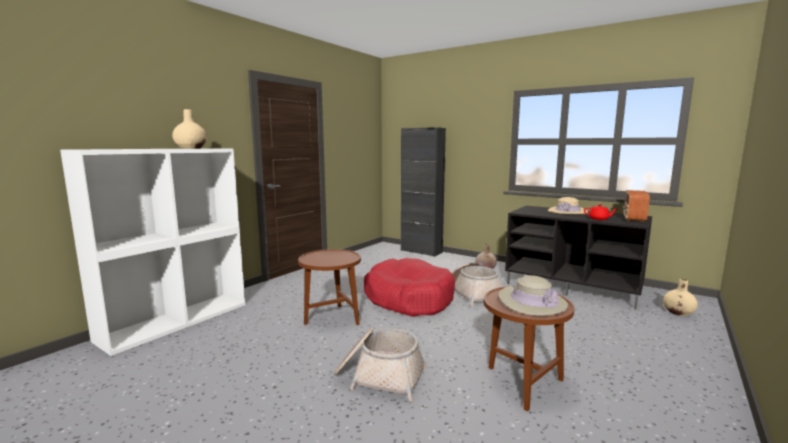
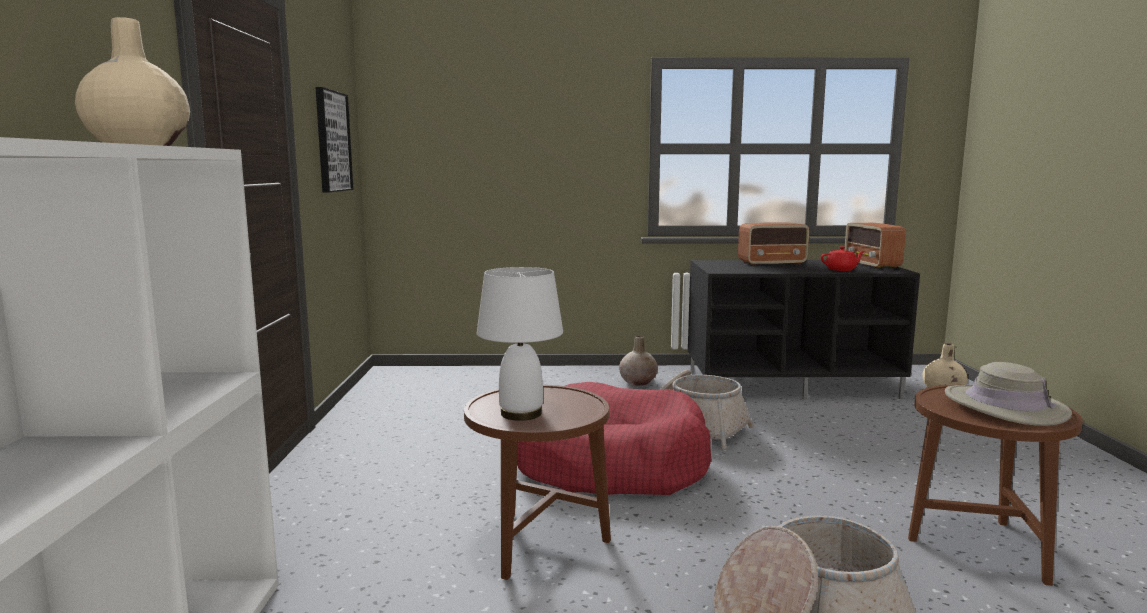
camera: 35 degrees left, 0 degrees up
(319, 258) = (521, 414): none -> white table lamp
(355, 140) = (332, 141): none -> picture
(421, 251) = (483, 372): black cabinet -> none
(567, 211) = (772, 263): beige hat -> radio

